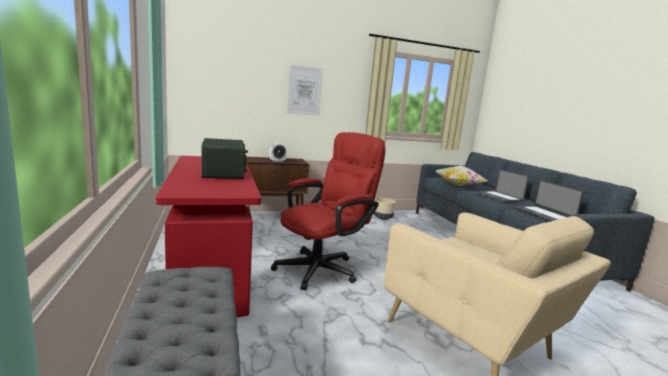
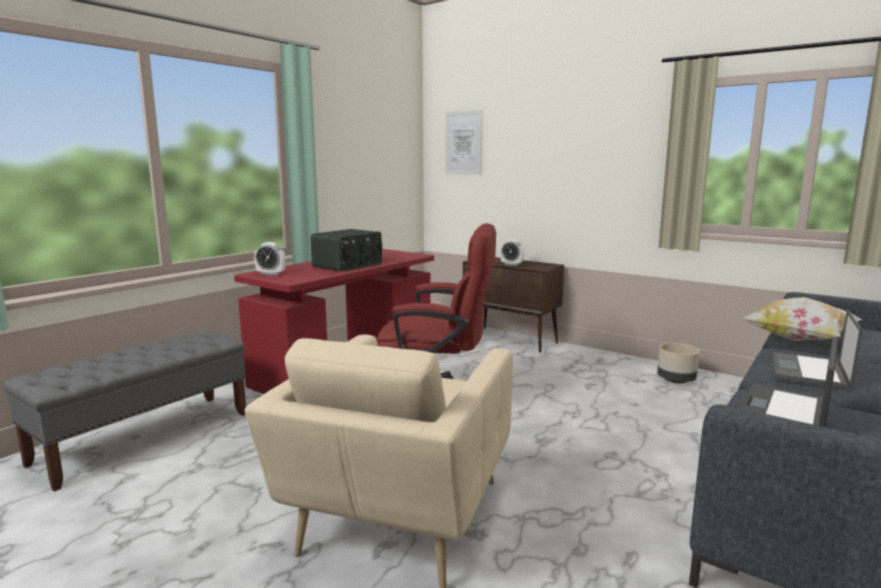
camera: 55 degrees right, 0 degrees up
(194, 190) = (270, 274): none -> alarm clock
(304, 90) = (568, 164): picture -> picture (463, 143)

